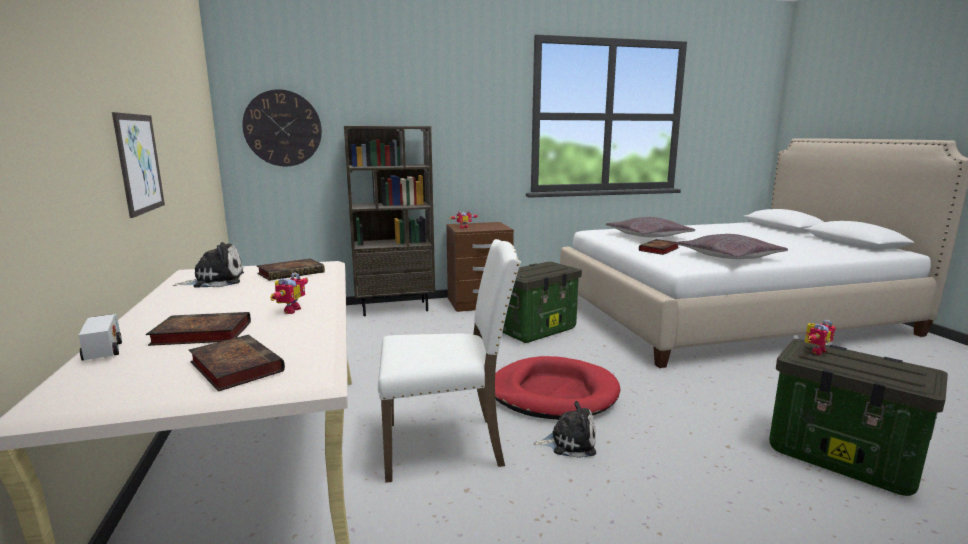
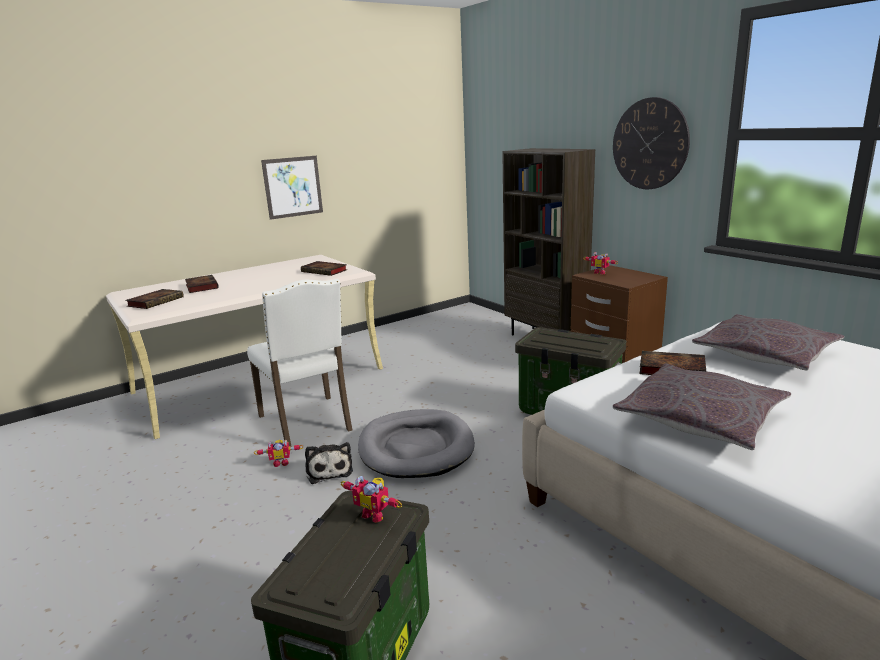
camera: 70 degrees right, 5 degrees up
(104, 349) = (181, 281): toy truck -> none
(215, 281) = (298, 265): plush toy -> none
(283, 128) = (498, 149): wall clock -> wall clock (650, 144)
(289, 310) = (243, 289): toy robot -> toy robot (281, 462)
(553, 393) = (416, 448): red dog bed -> grey dog bed

